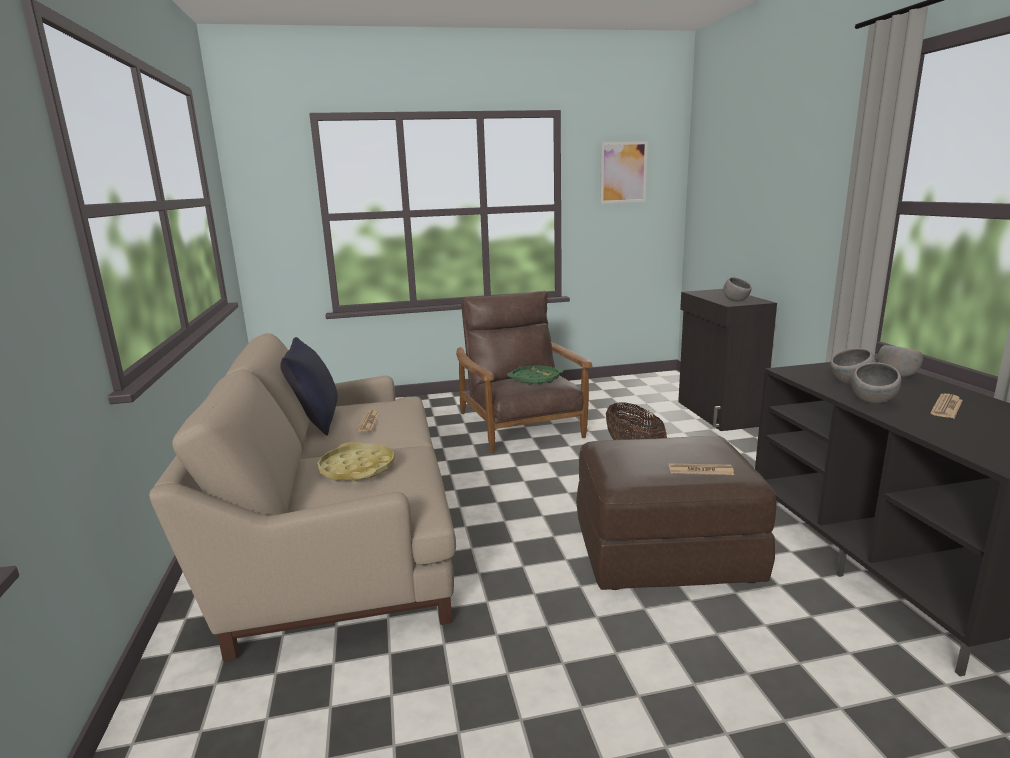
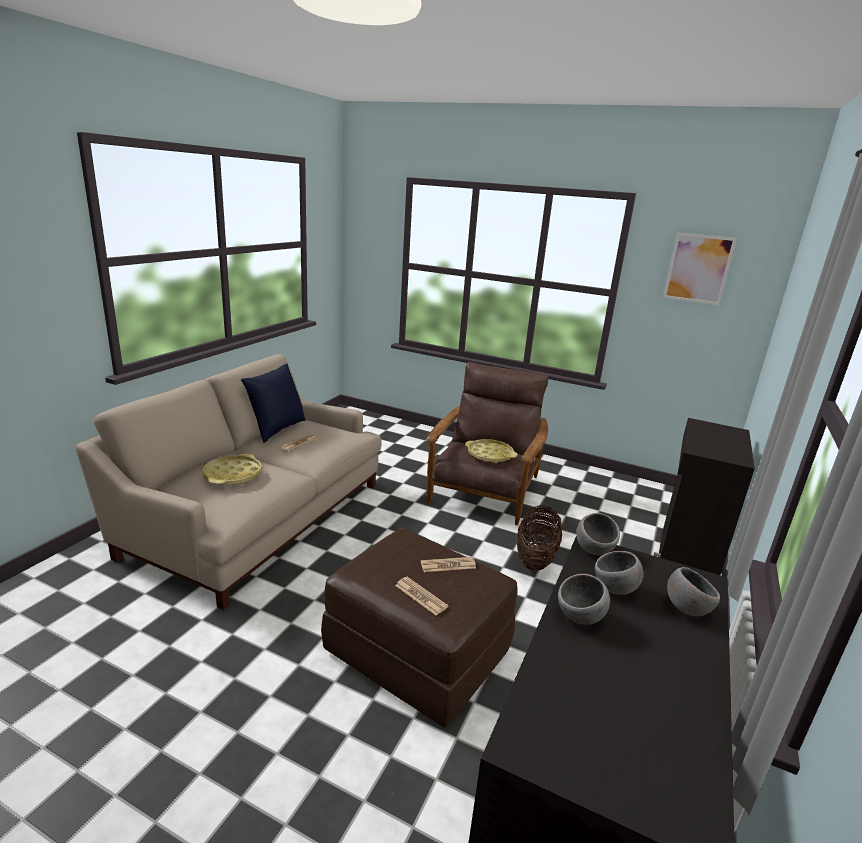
camera: 35 degrees right, 5 degrees up
(535, 379) = (490, 455): green tray -> yellow tray
(736, 301) = (712, 449): grey bowl -> grey bowl (594, 550)
(946, 407) = (638, 667): newspaper -> newspaper (448, 565)

